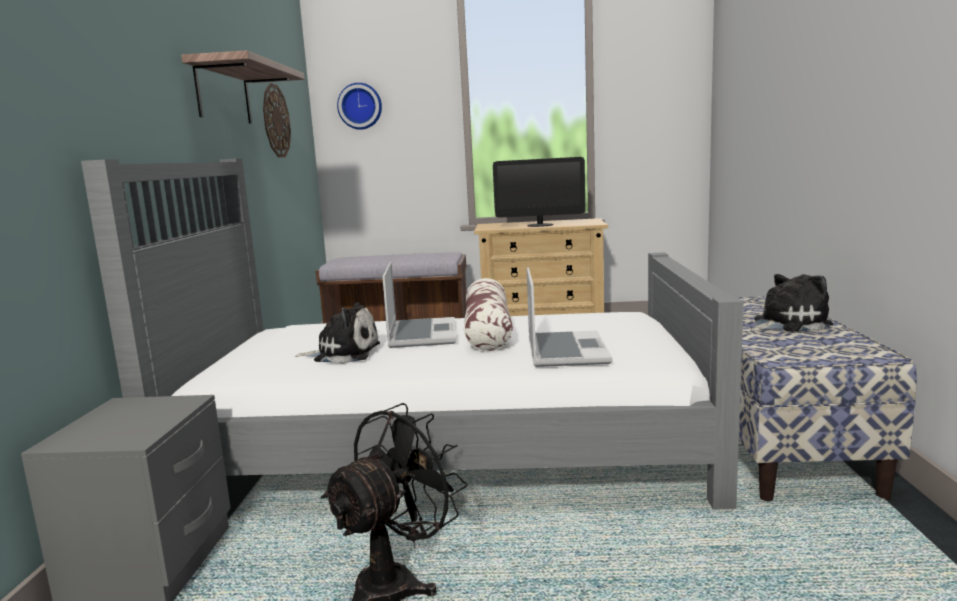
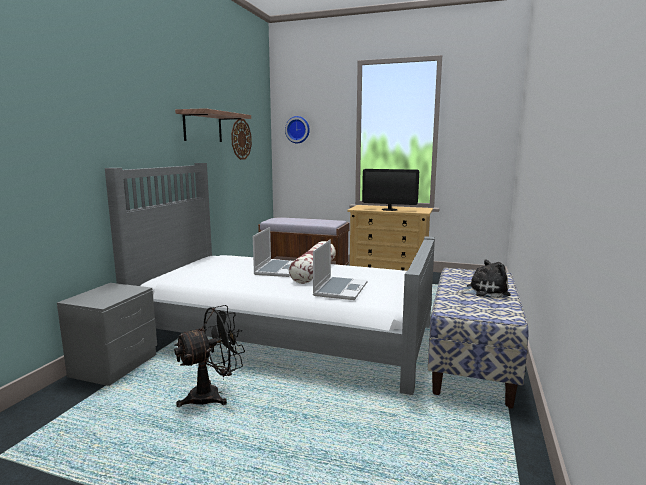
camera: 15 degrees right, 0 degrees up
(343, 353) = (230, 274): plush toy -> none

